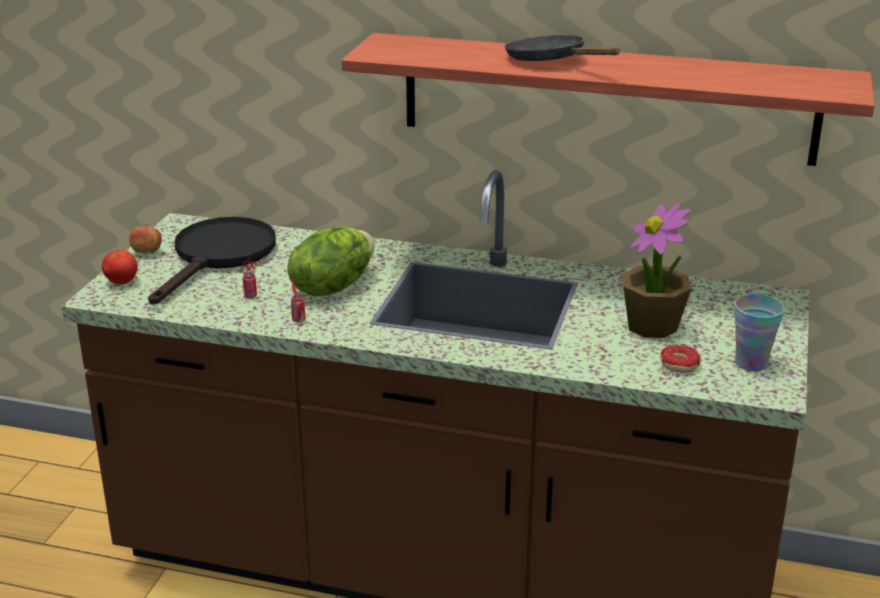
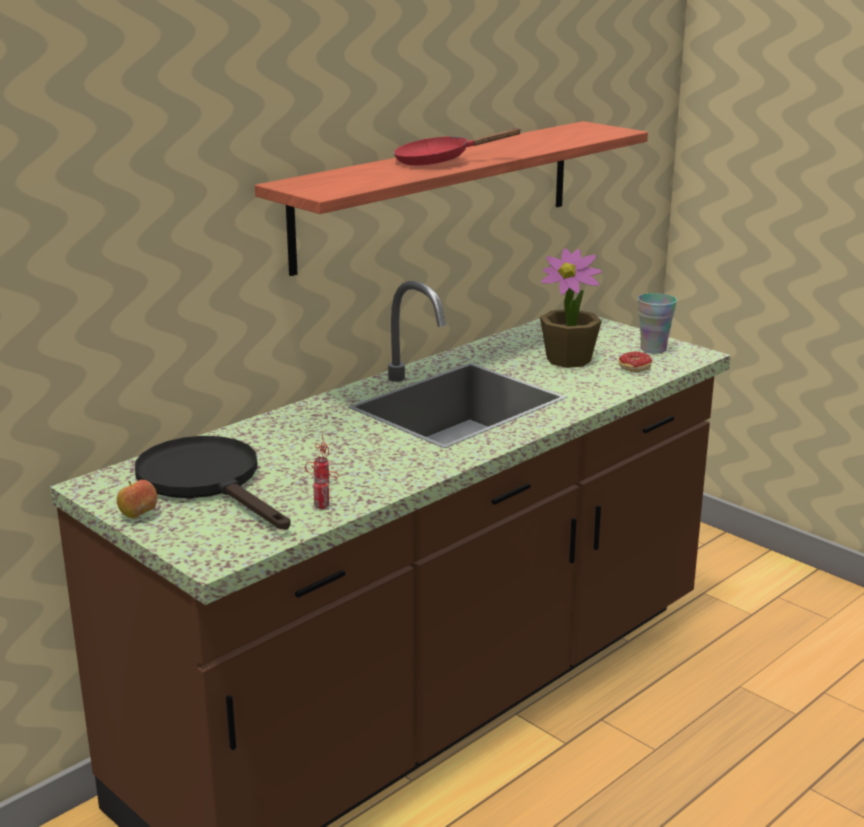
camera: 60 degrees left, 5 degrees down
(121, 282) = (193, 541): tomato -> none
(299, 321) = (402, 474): can -> can (324, 506)
(332, 286) = (351, 446): lettuce -> none
(551, 61) = (440, 161): black frying pan -> red frying pan

